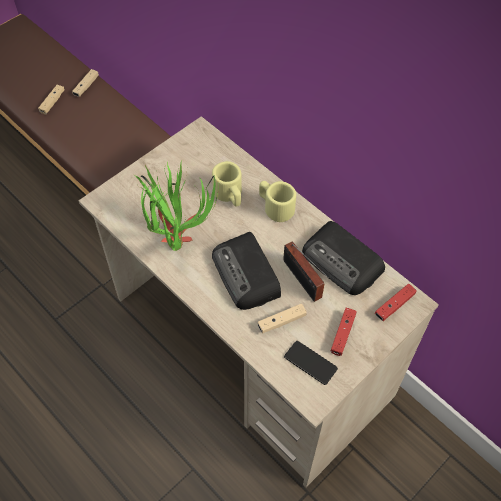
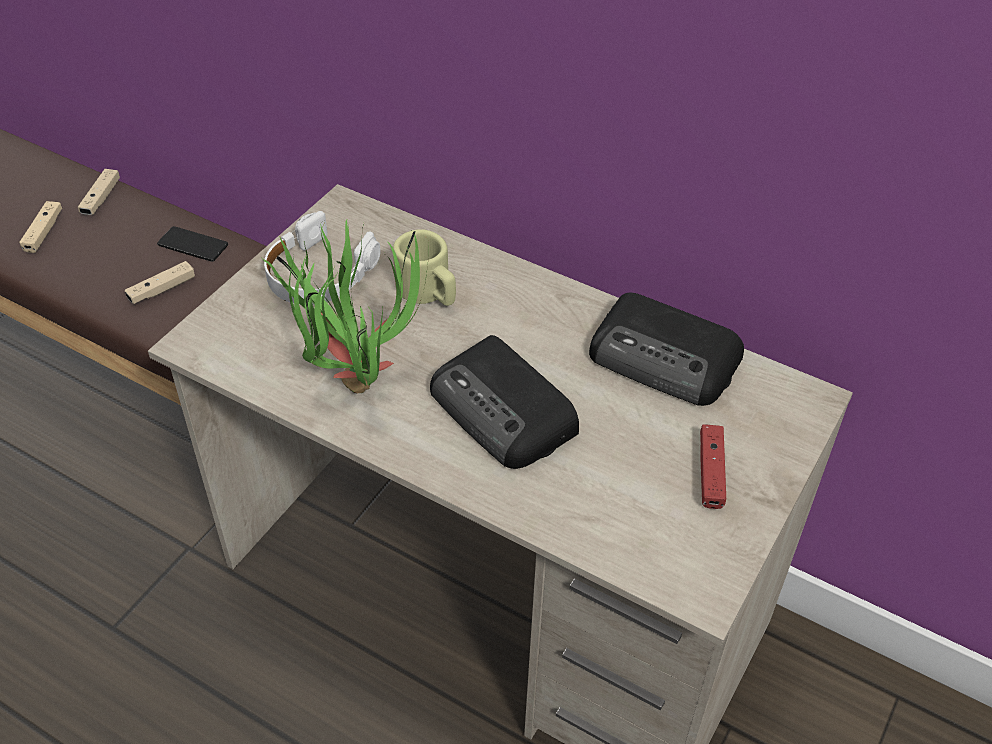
camera: 15 degrees left, 10 degrees down
(175, 172) = (318, 274): none -> white headphones
(275, 207) = (516, 296): beige mug -> none
(281, 321) = (594, 474): beige game controller -> beige game controller (162, 289)
(303, 281) = (609, 402): radio -> none
(310, 363) = (672, 532): phone -> phone (193, 245)
(394, 305) = (780, 408): red game controller -> none

